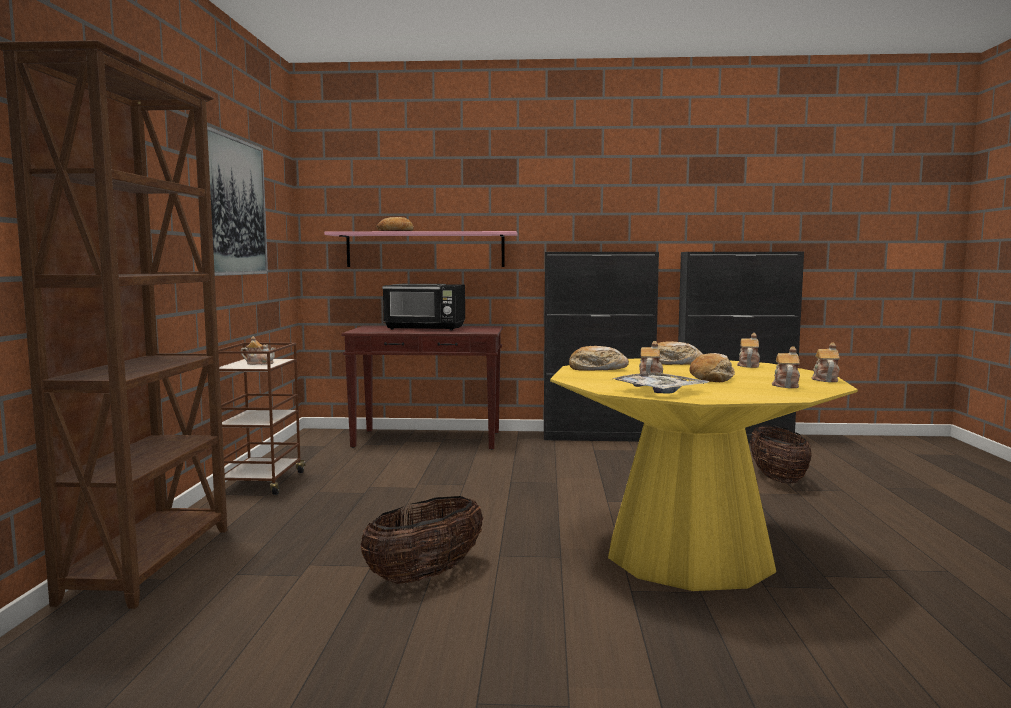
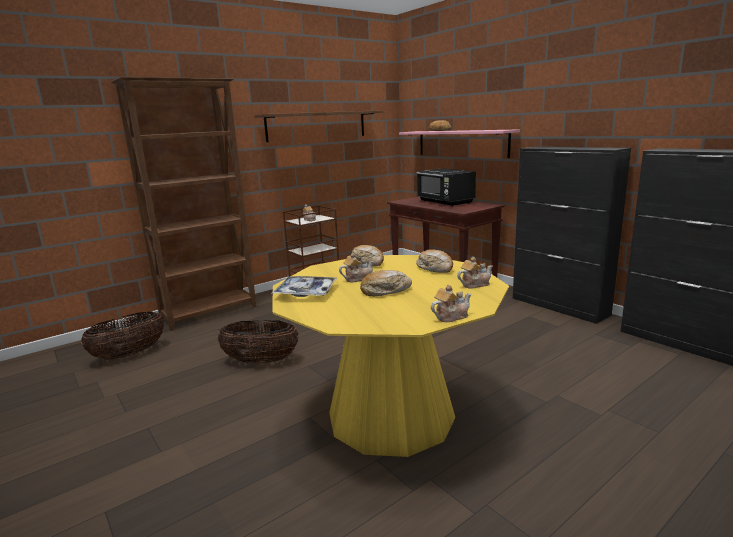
camera: 50 degrees right, 10 degrees up
(233, 207) = (317, 126): picture -> brown shelf
(778, 479) = (618, 395): basket -> basket (129, 354)
(785, 385) = (393, 312): teapot -> none

